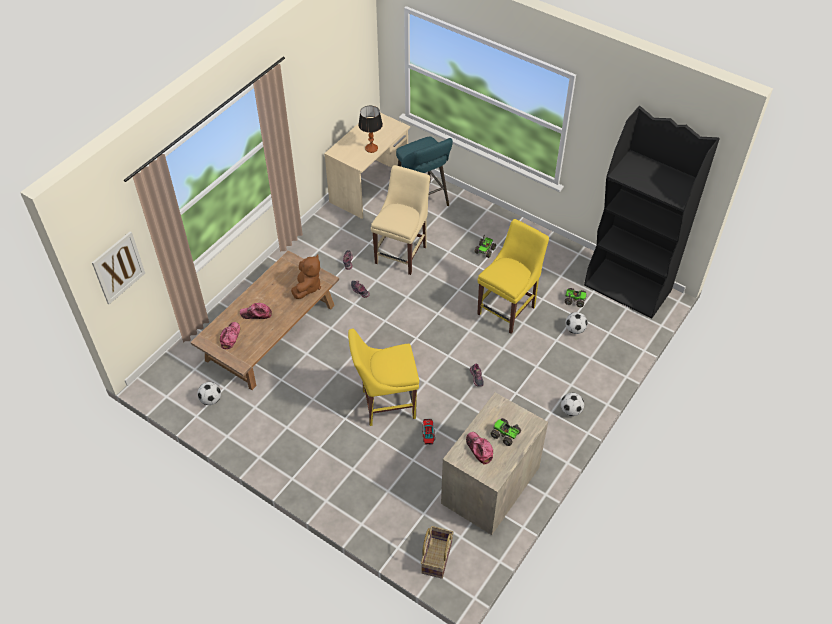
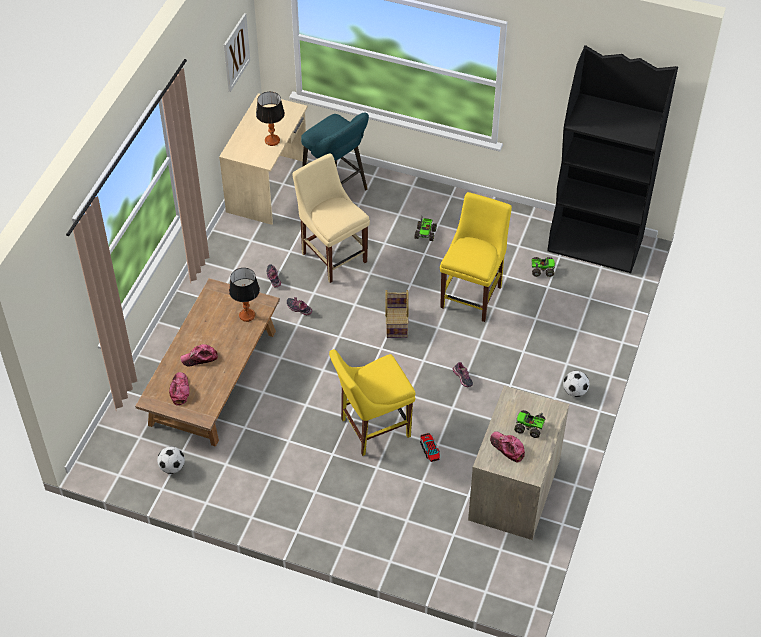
camera: 15 degrees left, 0 degrees up
(118, 267) = (58, 335): picture -> picture (236, 52)
(307, 287) = (247, 315): brown plush toy -> table lamp
(402, 253) = (332, 255): beige chair -> beige chair turned 45 degrees counterclockwise
(436, 557) = (481, 576): basket -> basket (396, 322)
(575, 329) = (552, 302): football -> none

